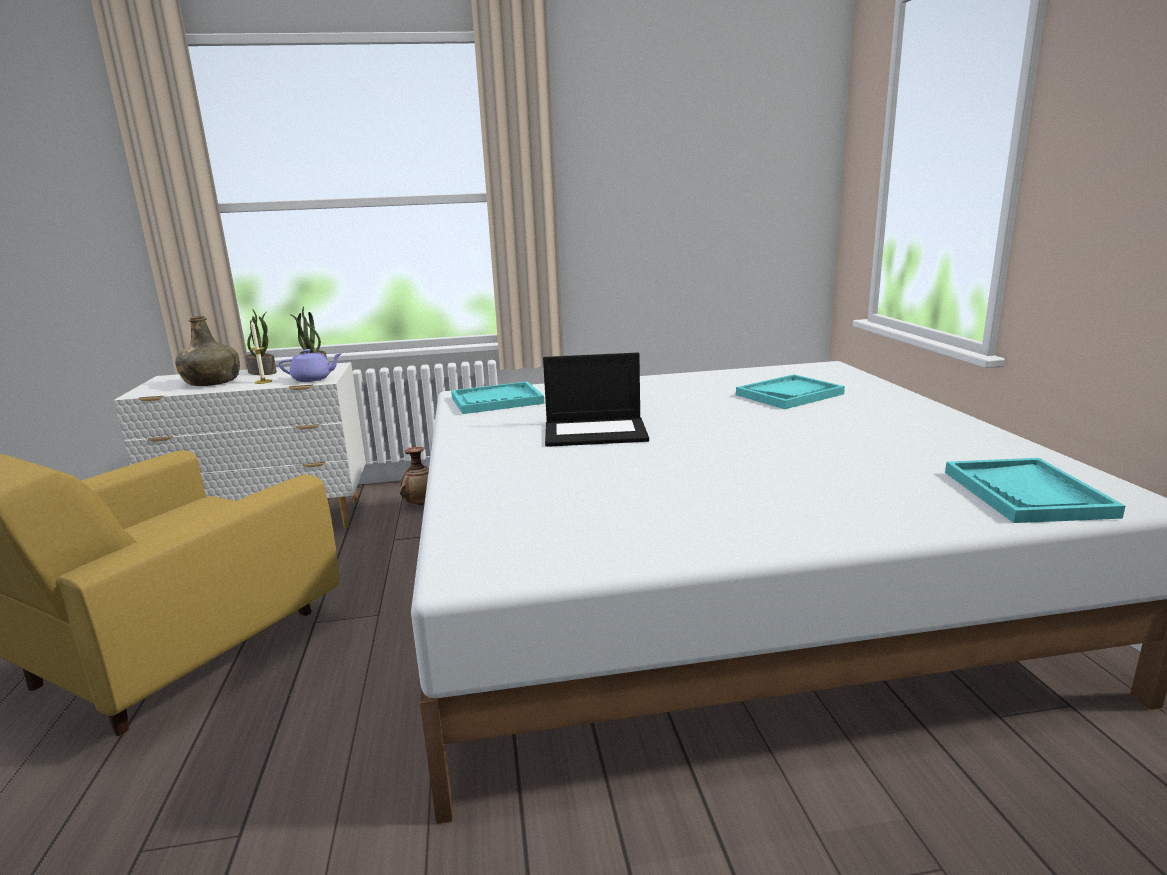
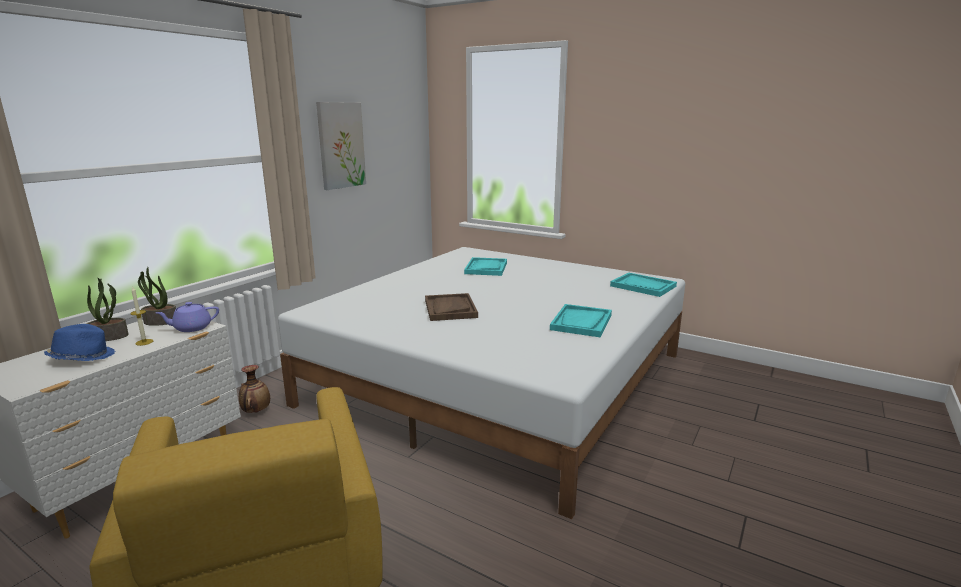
camera: 50 degrees left, 0 degrees up
(212, 382) = (83, 357): green bottle -> blue hat
(313, 379) = (191, 328): purple teapot -> purple teapot turned 150 degrees counterclockwise
(496, 400) = (342, 309): turquoise tray -> turquoise tray (581, 322)
(596, 432) = (450, 309): laptop -> brown tray
(639, 182) = (341, 145): none -> picture

